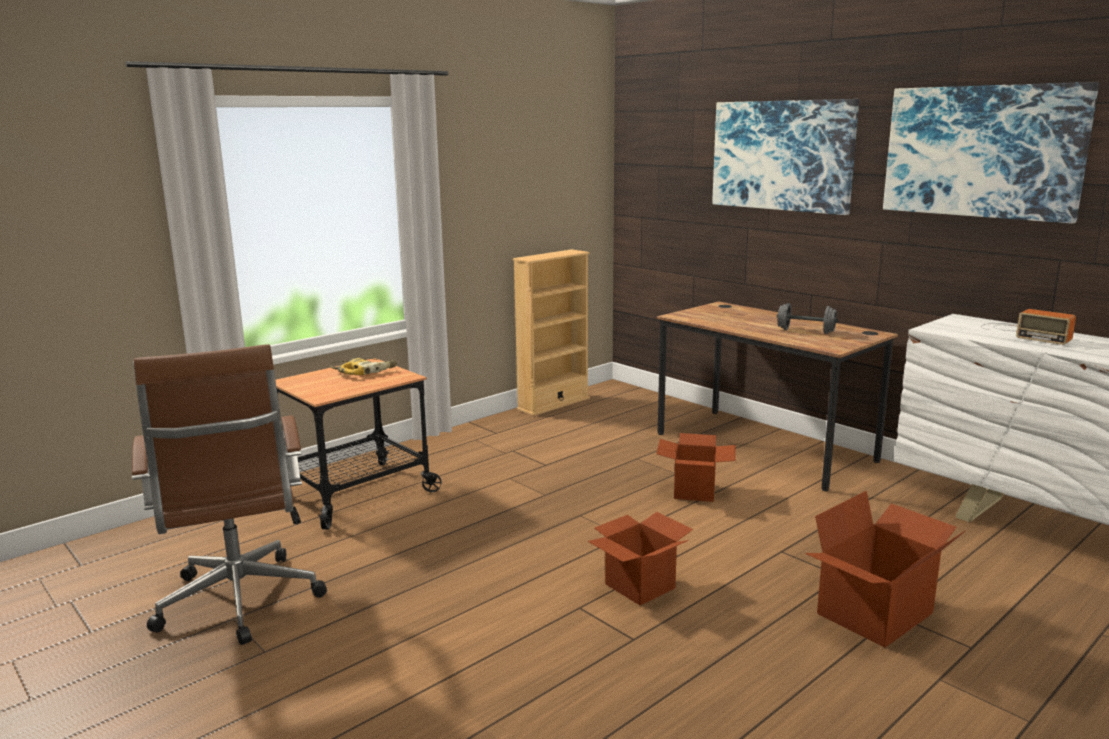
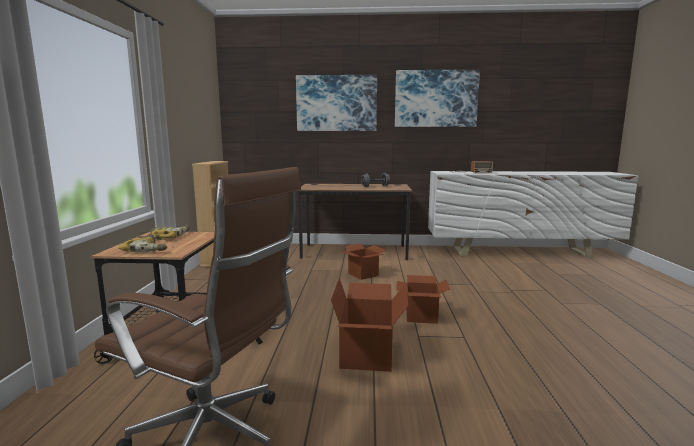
camera: 45 degrees left, 5 degrees down
(315, 385) = (147, 249): none -> power drill
(876, 614) = (507, 292): cardboard box -> cardboard box (368, 353)

